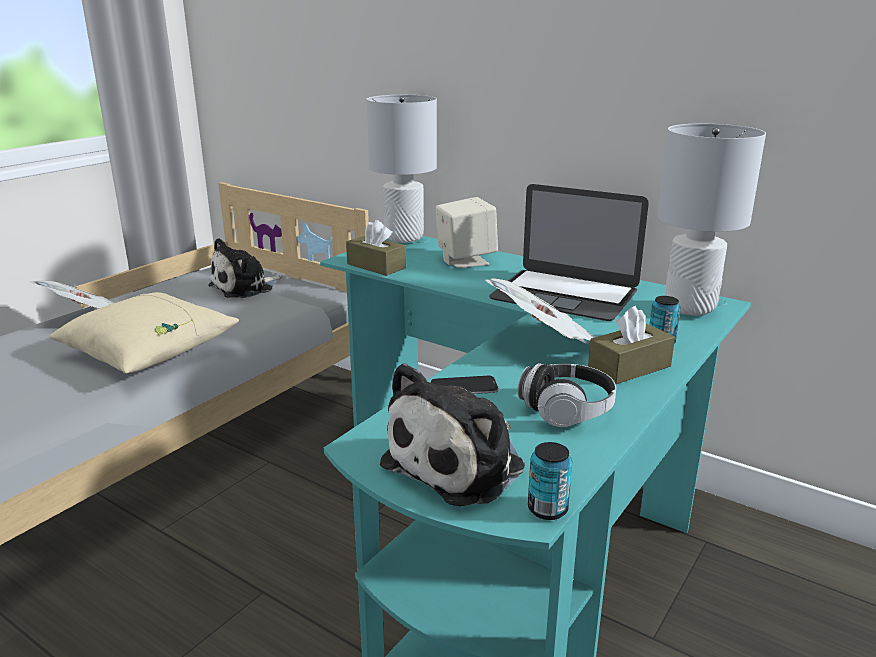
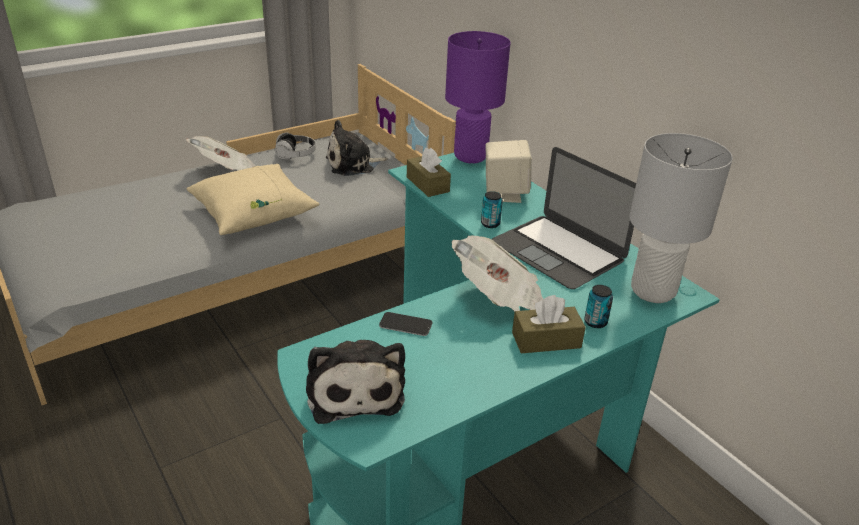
camera: 20 degrees right, 10 degrees up
(403, 240) = (470, 159): grey table lamp -> purple table lamp
(460, 464) = (354, 390): plush toy -> plush toy turned 75 degrees counterclockwise
(547, 509) = (384, 443): can -> can (490, 224)
(566, 411) = (463, 367): headphones -> headphones (295, 155)

